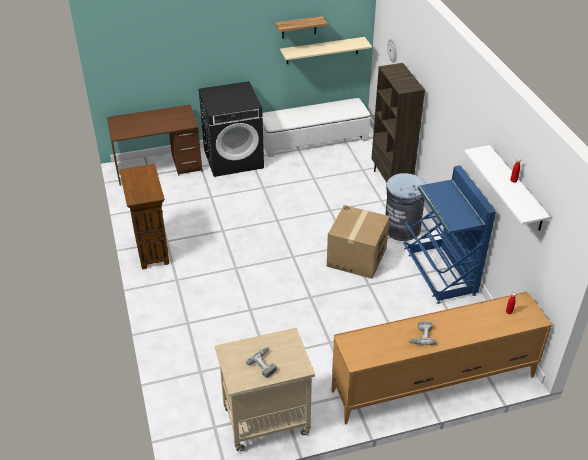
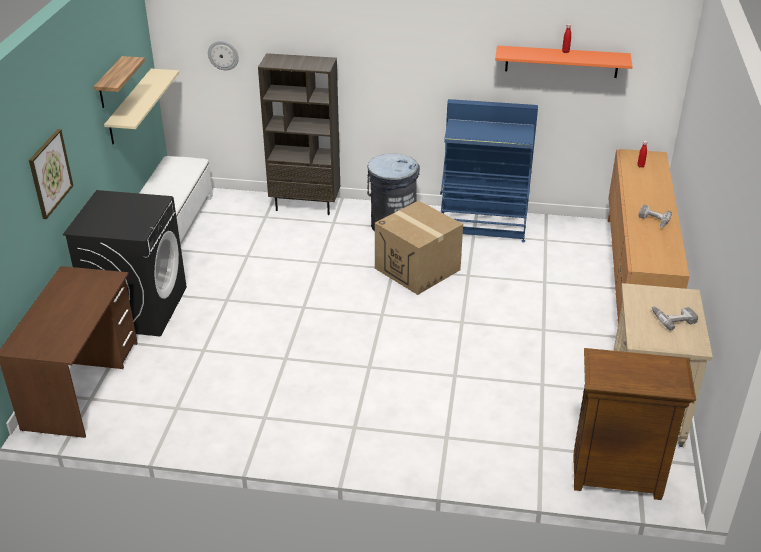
camera: 65 degrees left, 5 degrees down
(151, 249) = (271, 438): brown cabinet -> brown cabinet (615, 479)
(201, 52) = (50, 173): none -> picture
(516, 188) = (561, 61): white shelf -> orange shelf

